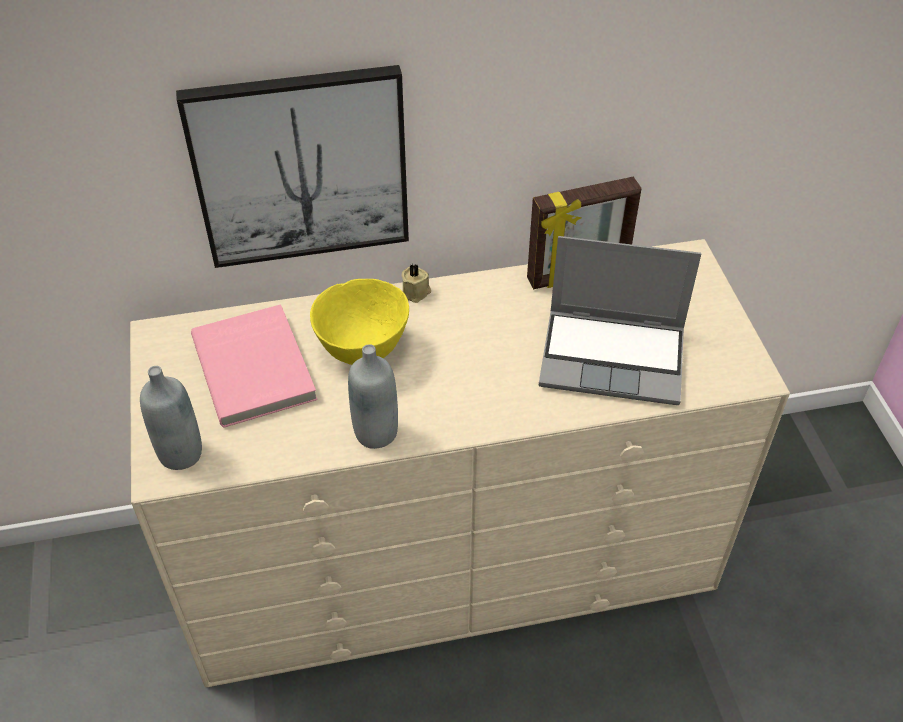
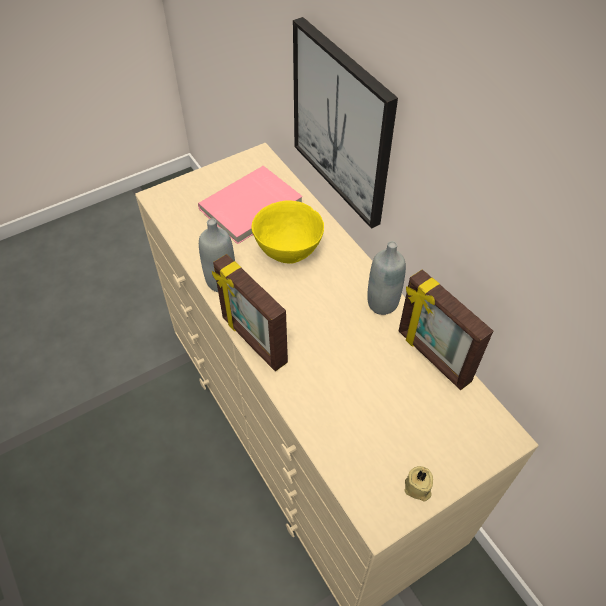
camera: 70 degrees right, 5 degrees up
(181, 454) = (174, 199): grey bottle -> grey bottle (382, 303)
(416, 293) = (358, 263): beige candle -> beige candle (417, 488)
(489, 423) = (253, 340): none -> picture frame
(614, 357) = (352, 404): laptop -> none

